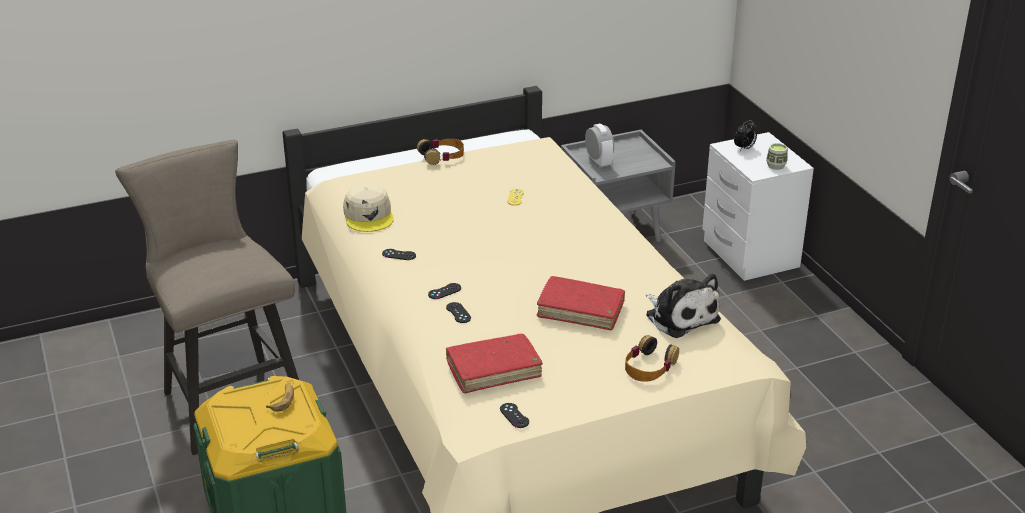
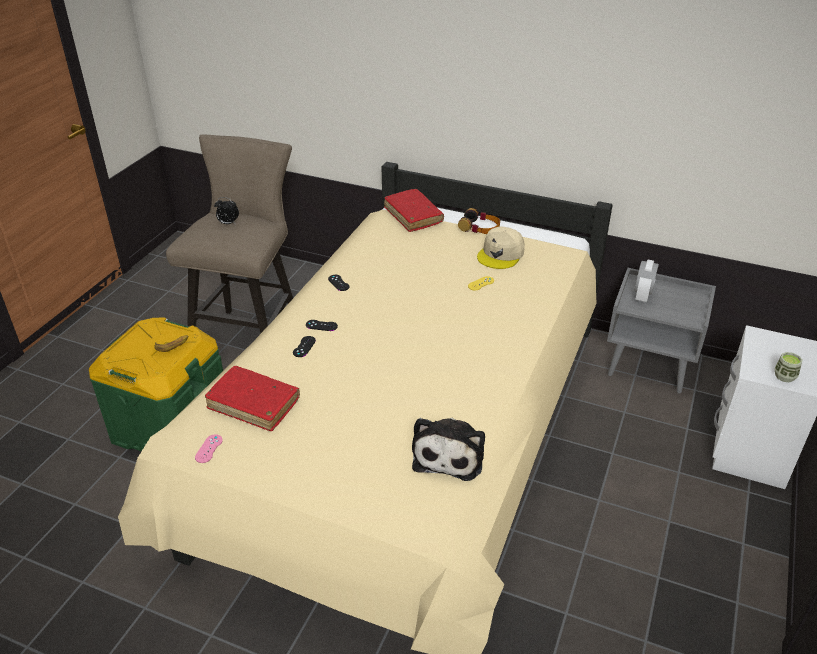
camera: 45 degrees right, 5 degrees up
(369, 215) = (366, 246): beige cap -> beige cap (501, 254)
(514, 415) = (209, 449): black game controller -> pink game controller
(580, 310) = (383, 398): red book -> red book (413, 216)
(649, 366) = (356, 480): headphones -> none
(744, 148) = (775, 345): alarm clock -> alarm clock (228, 223)

